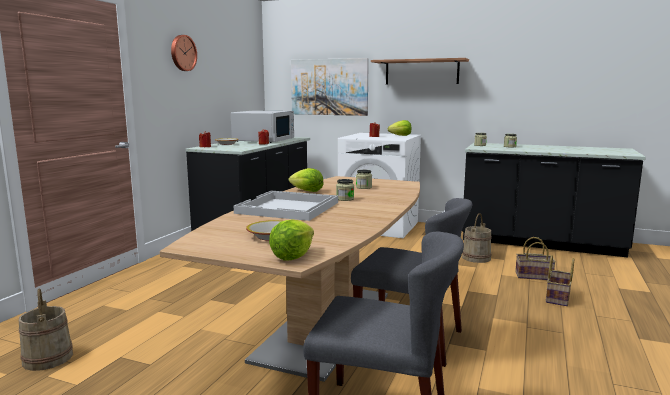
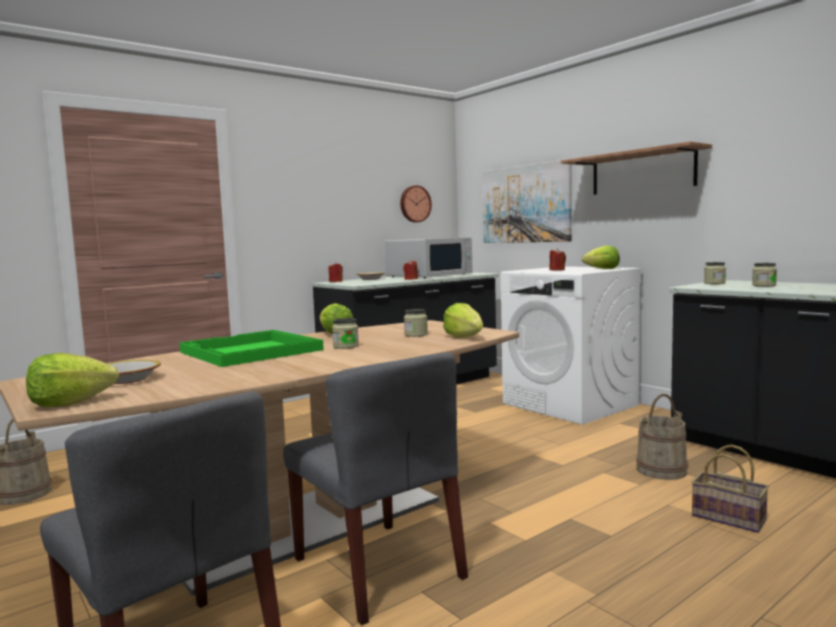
camera: 30 degrees right, 5 degrees down
(182, 53) = (314, 170): wall clock -> wall clock (414, 204)
(288, 208) = (250, 351): white tray -> green tray
(399, 187) = (464, 337): none -> lettuce
(558, 298) = (724, 566): basket -> none

